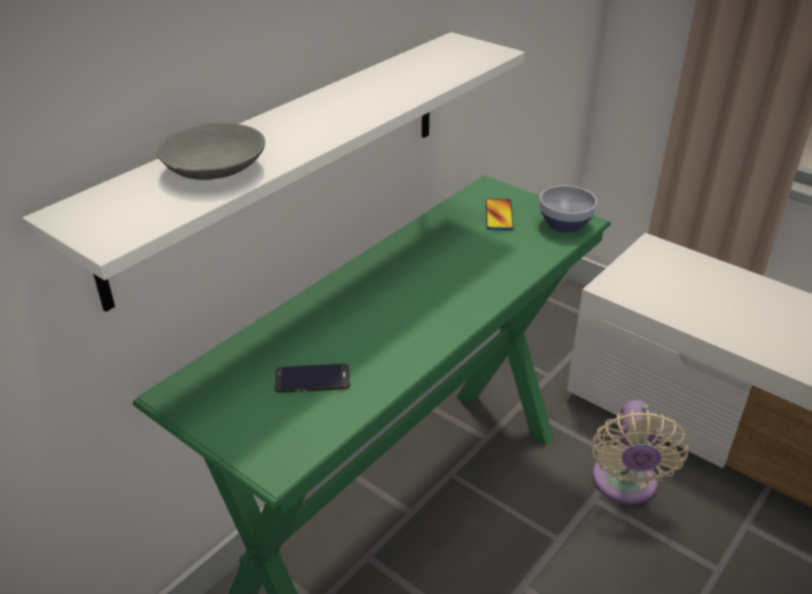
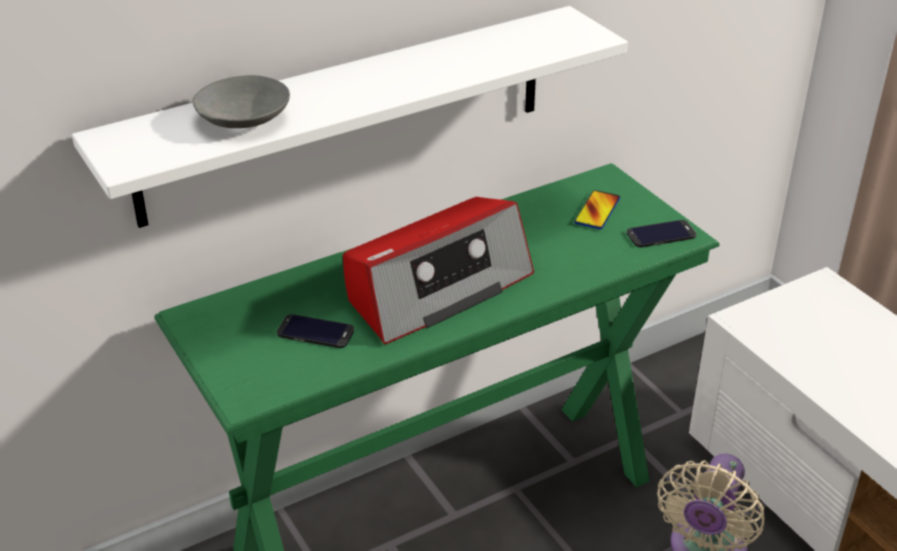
camera: 20 degrees right, 0 degrees up
(403, 311) = (436, 288): none -> radio
(563, 224) = (661, 234): bowl -> phone

